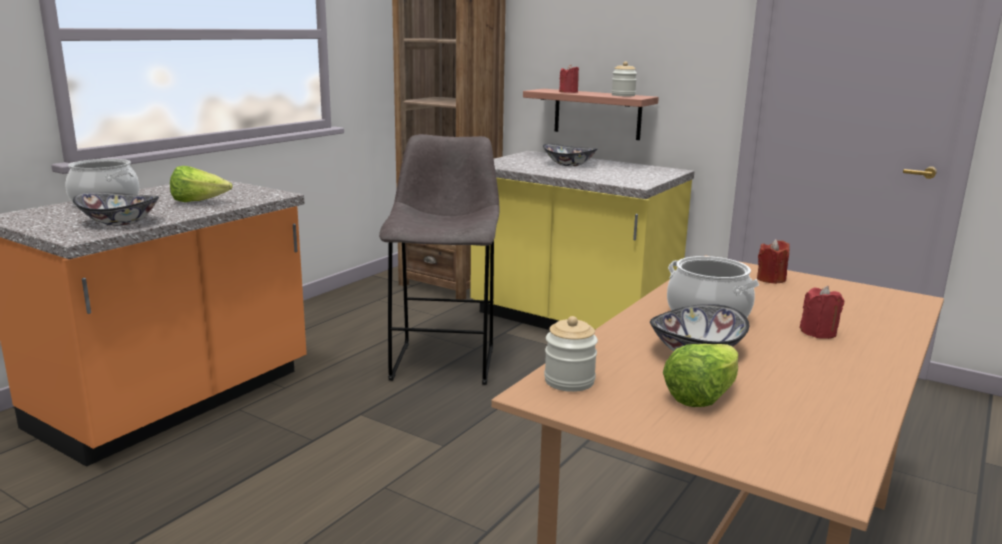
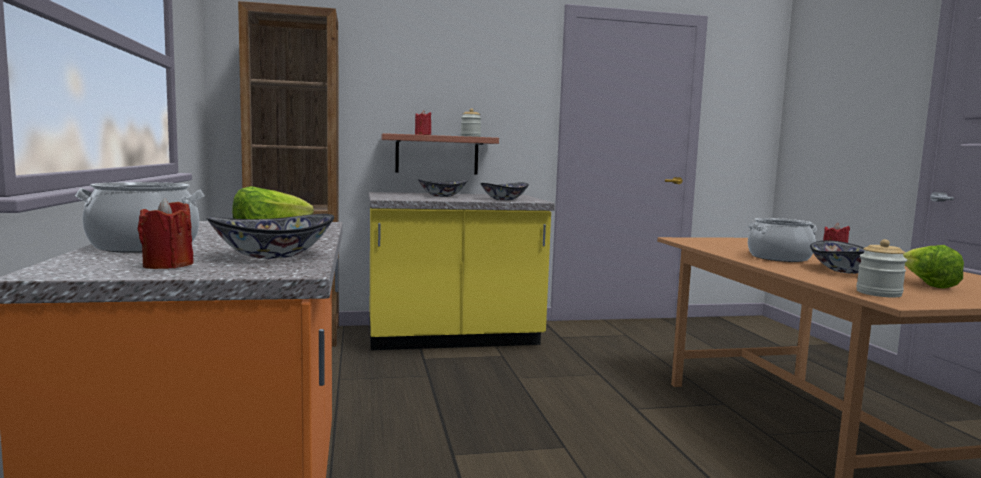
camera: 45 degrees left, 10 degrees down
(444, 362) = (427, 392): grey stool -> none
(610, 177) = (503, 199): none -> bowl
(771, 279) = (727, 241): red candle -> red candle (168, 265)

